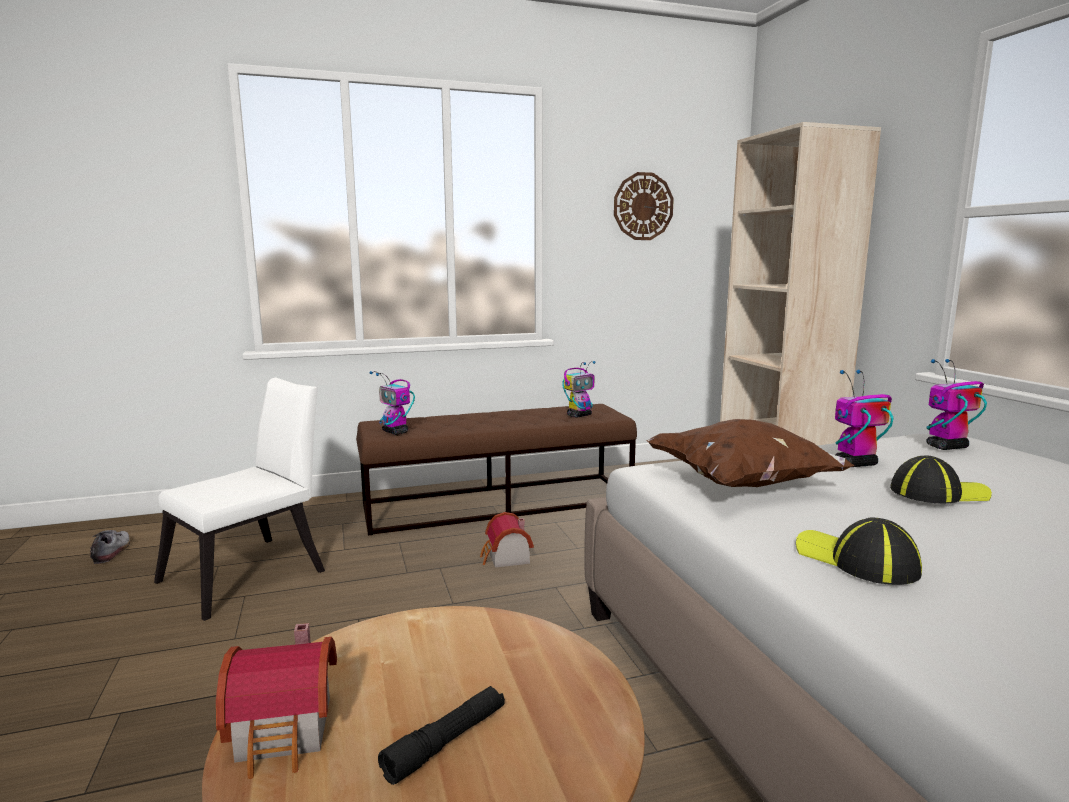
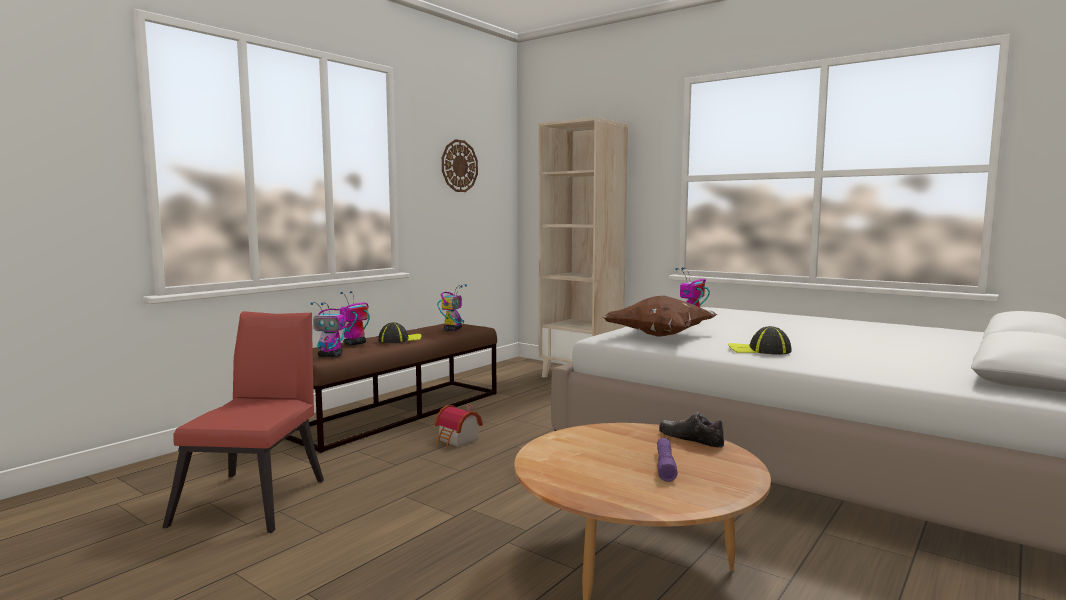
camera: 35 degrees left, 5 degrees down
(112, 551) = (52, 524): shoe -> shoe (690, 439)
(253, 573) = (257, 498): white chair -> red chair
(287, 733) = (587, 485): toy house -> none
(446, 742) = (665, 465): black flashlight -> purple flashlight
(938, 493) = (744, 326): cap -> cap (399, 340)
(946, 447) = (715, 310): toy robot -> toy robot (354, 344)

